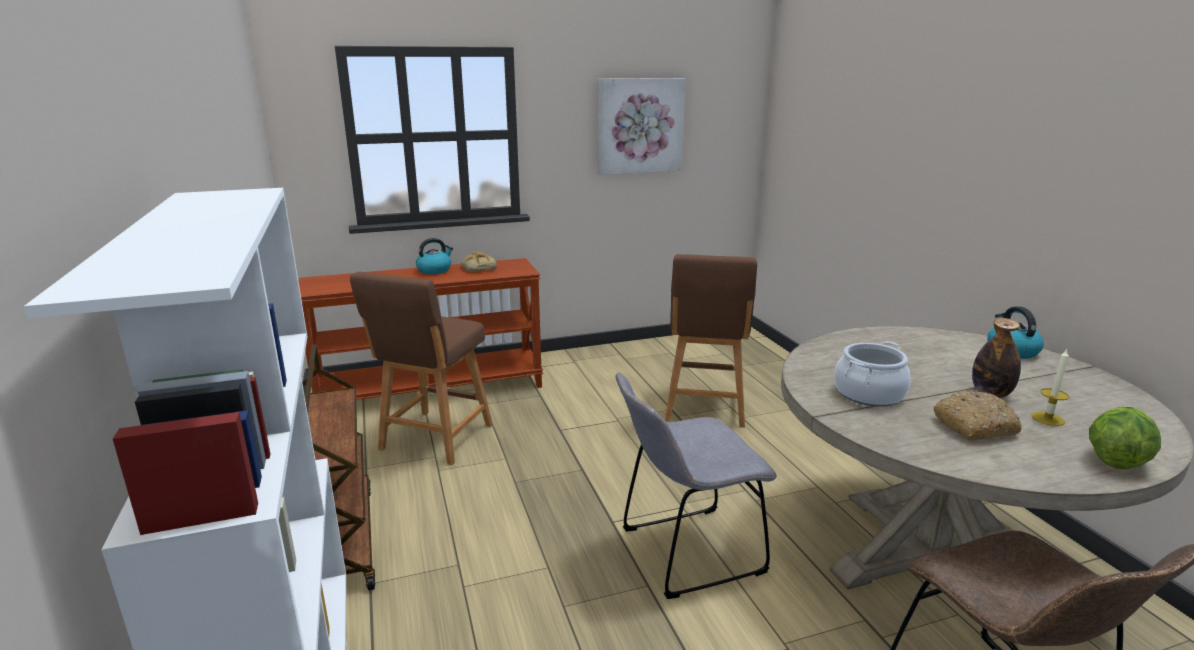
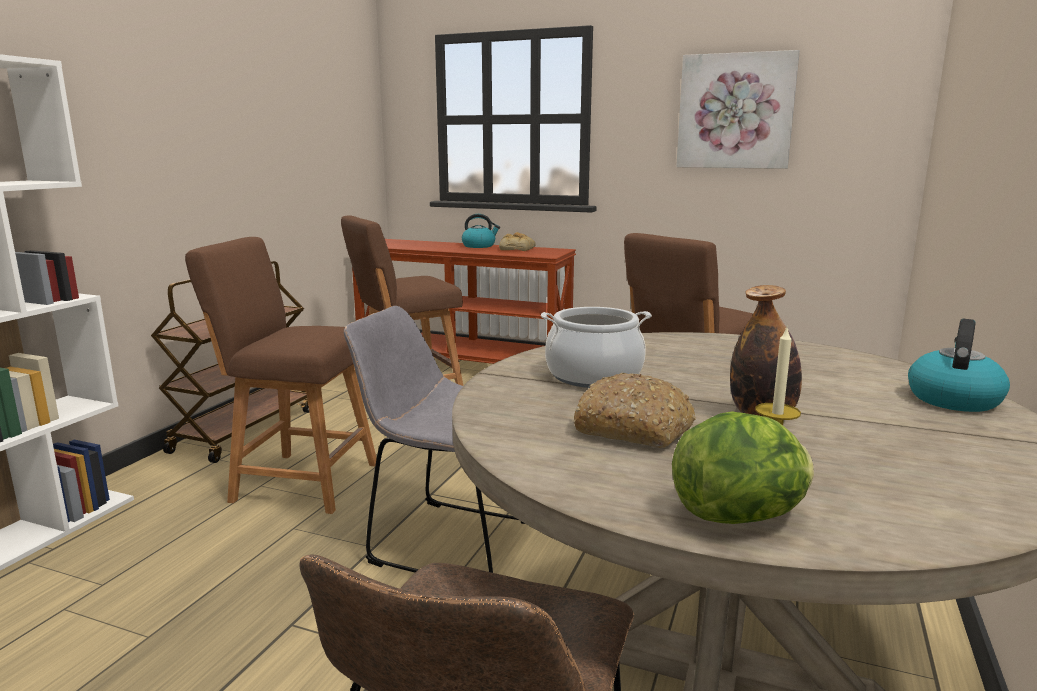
camera: 40 degrees right, 5 degrees down
(491, 564) = (299, 481): none -> brown stool

